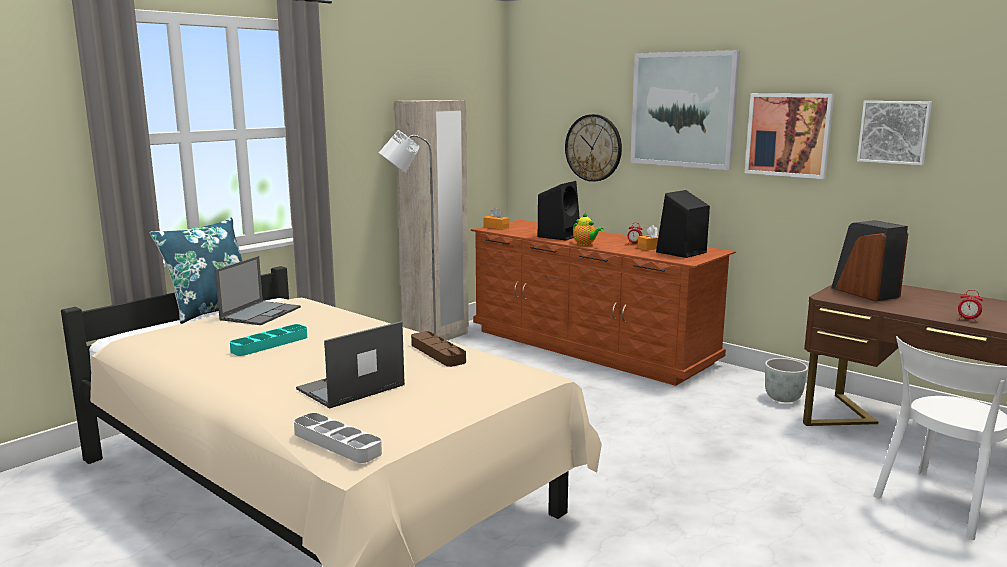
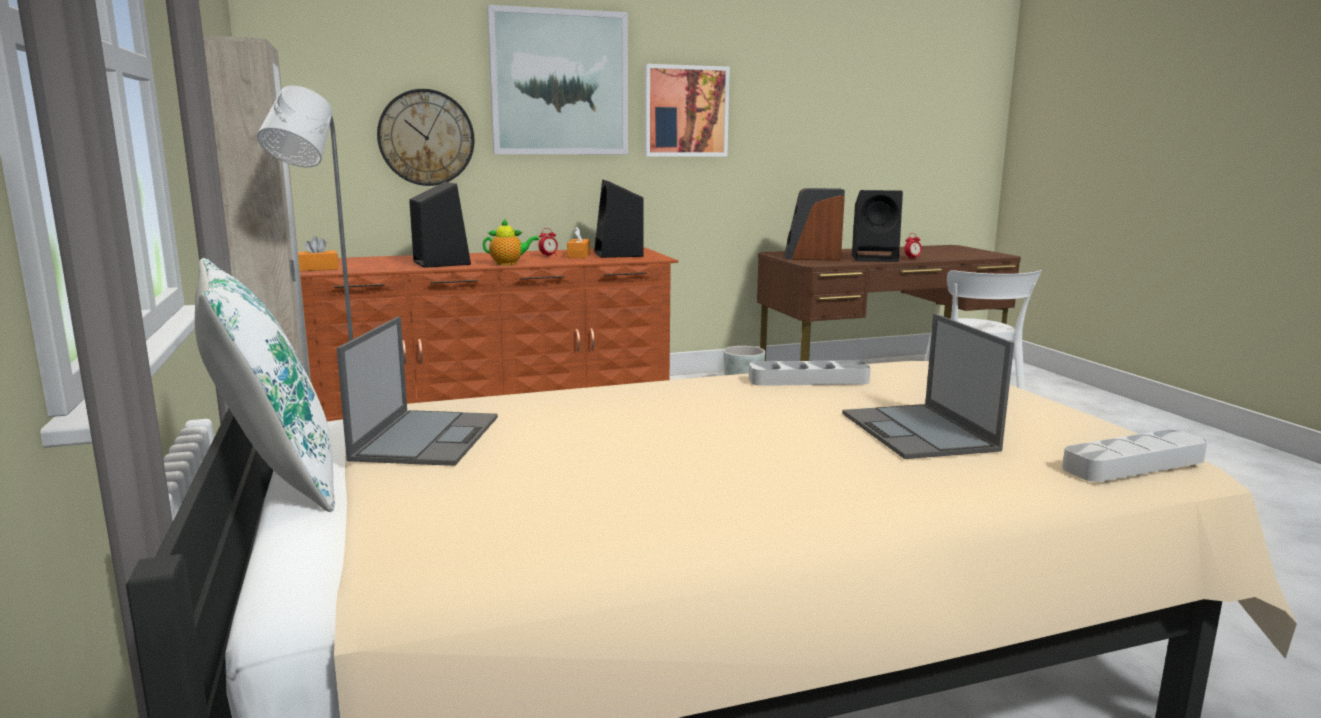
camera: 60 degrees left, 0 degrees up
(211, 309) = (274, 477): blue pillow -> white pillow
(261, 313) = (427, 437): laptop -> laptop turned 45 degrees clockwise
(270, 344) = (643, 450): turquoise tray -> none
(438, 353) = (808, 380): brown tray -> grey tray
(894, 132) = (781, 106): picture -> none
(925, 309) = (876, 258): none -> black speaker

